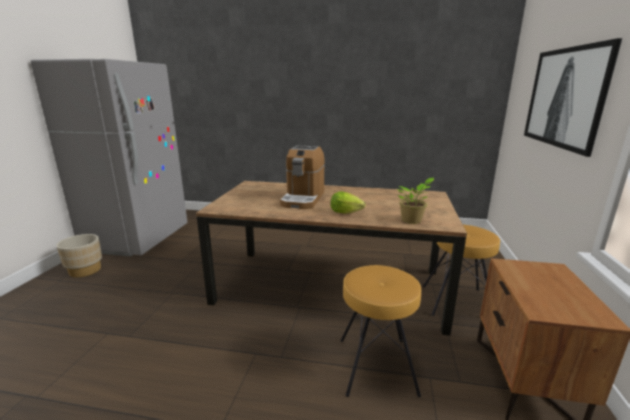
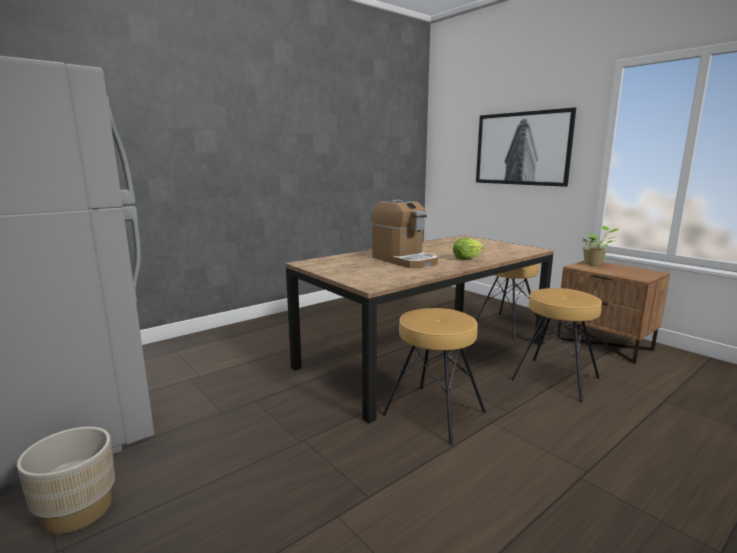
camera: 50 degrees left, 5 degrees down
(243, 323) = (434, 413): none -> brown stool
(412, 221) = (514, 252): potted plant -> potted plant (594, 264)

